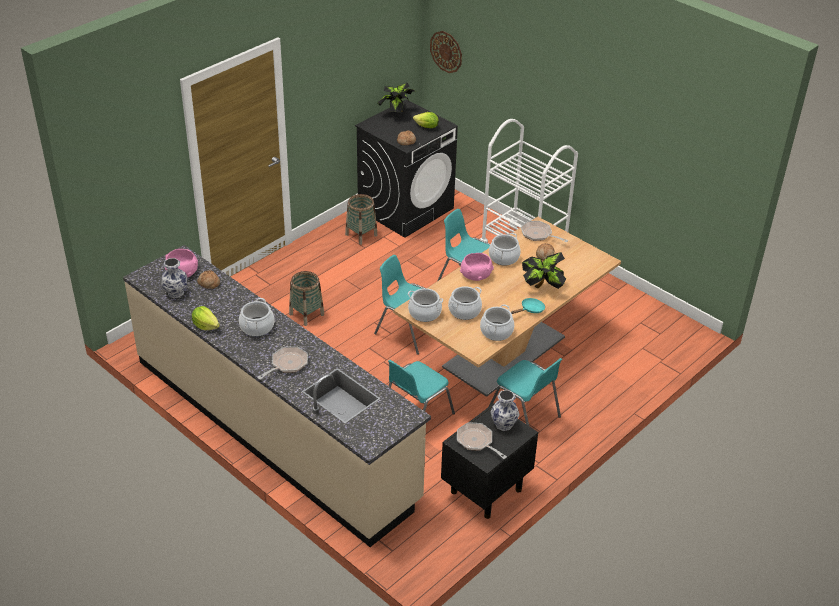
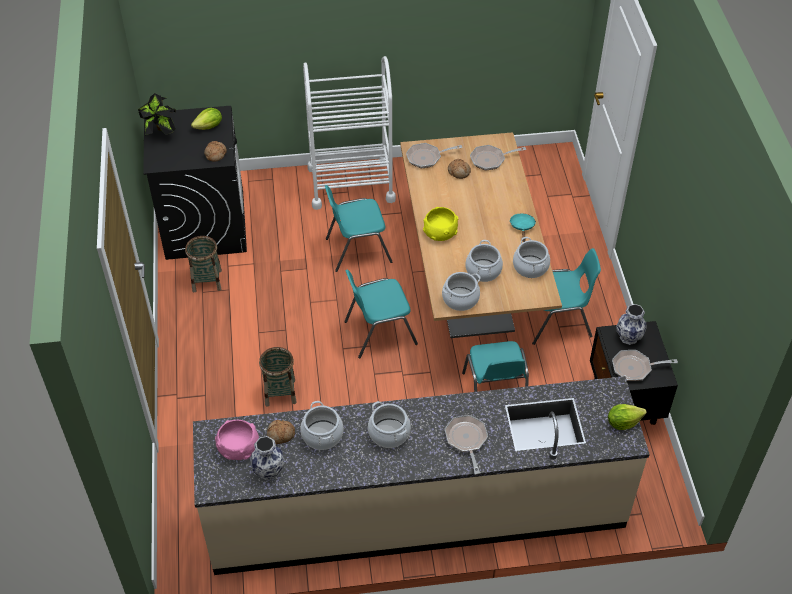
camera: 50 degrees left, 10 degrees up
(205, 326) = (348, 474): lettuce -> lettuce (623, 422)
(446, 51) = (168, 35): wall clock -> none
(476, 274) = (440, 232): pink bowl -> yellow bowl
(504, 258) = (436, 199): cooking pot -> cooking pot (322, 435)
(542, 288) = (501, 201): potted plant -> none
(577, 263) = (490, 160): none -> frying pan

